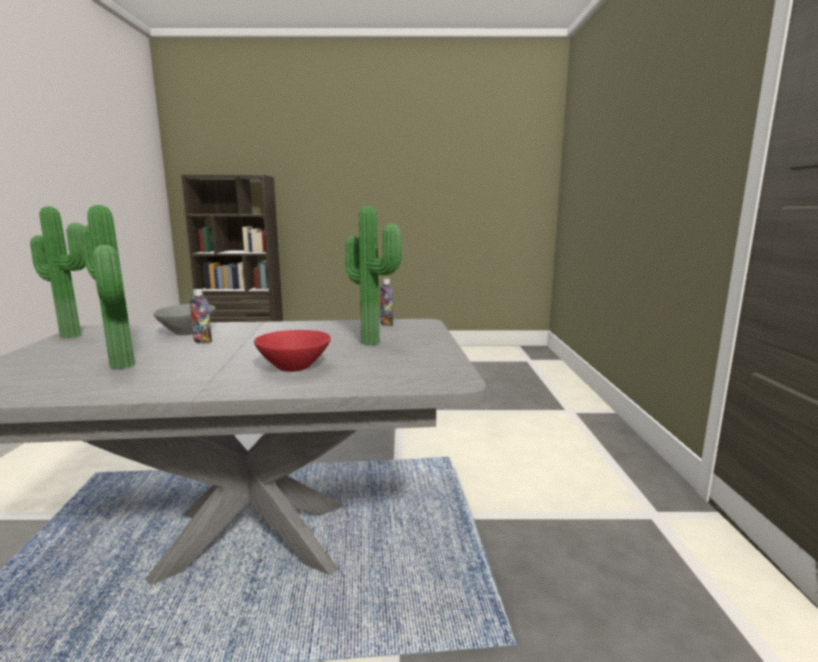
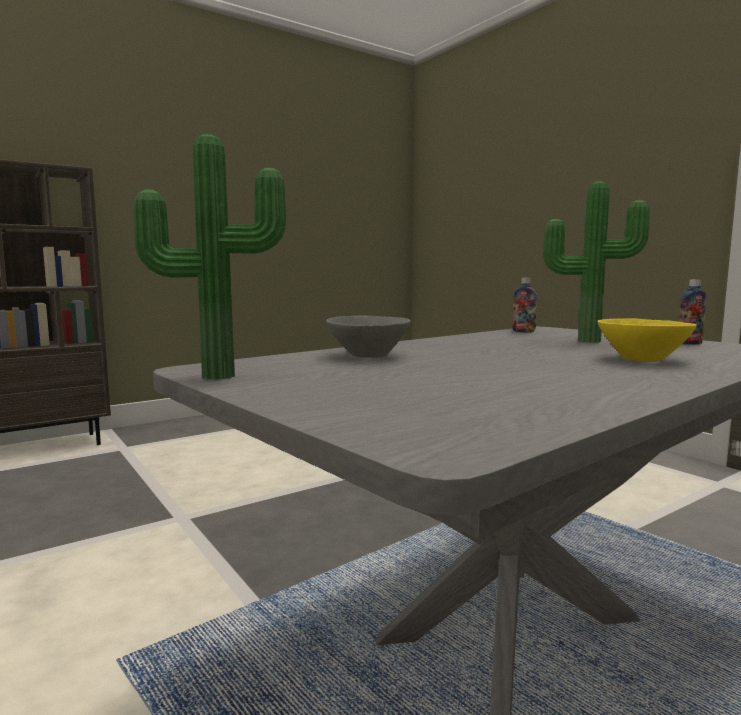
camera: 35 degrees left, 5 degrees down
(117, 366) = (485, 384): potted plant -> none
(203, 341) = (437, 358): bottle -> bottle (689, 343)
(295, 367) = (643, 359): red bowl -> yellow bowl

